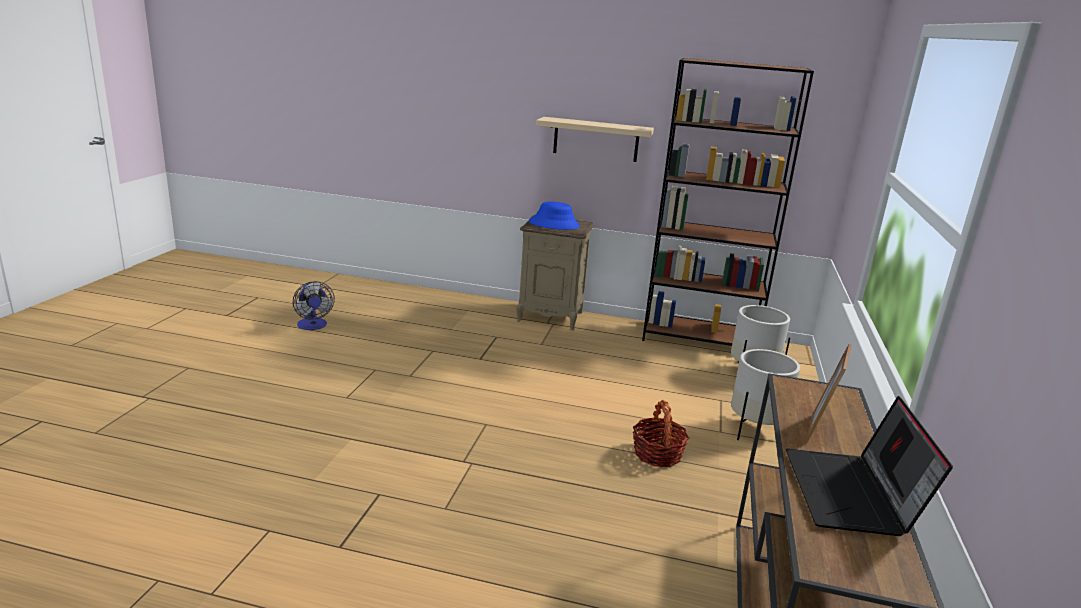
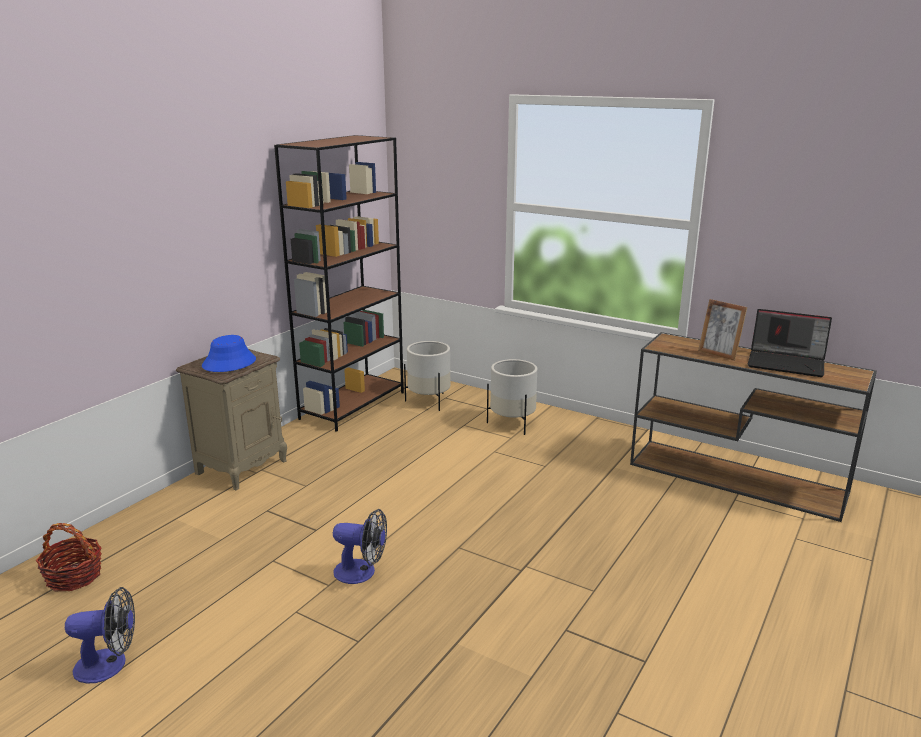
camera: 70 degrees left, 0 degrees up
(430, 386) = (362, 572): none -> fan
(596, 139) = (217, 254): beige shelf -> none
(657, 454) = (535, 471): basket -> basket (74, 576)

